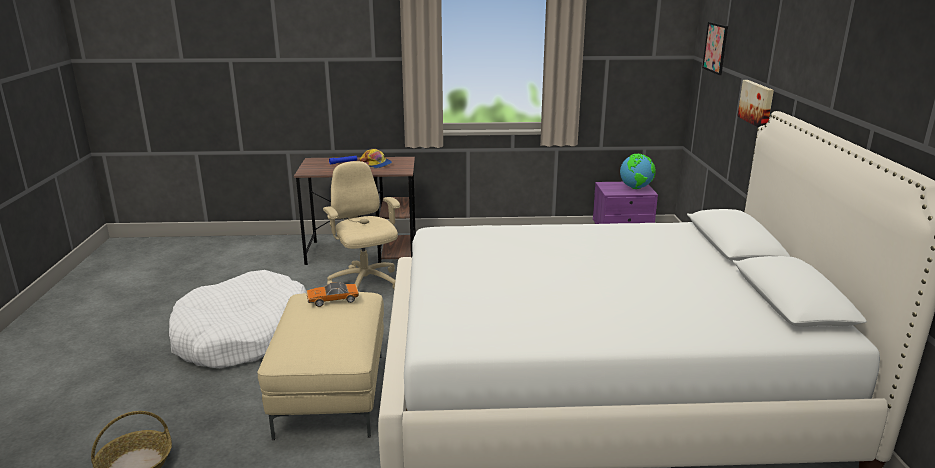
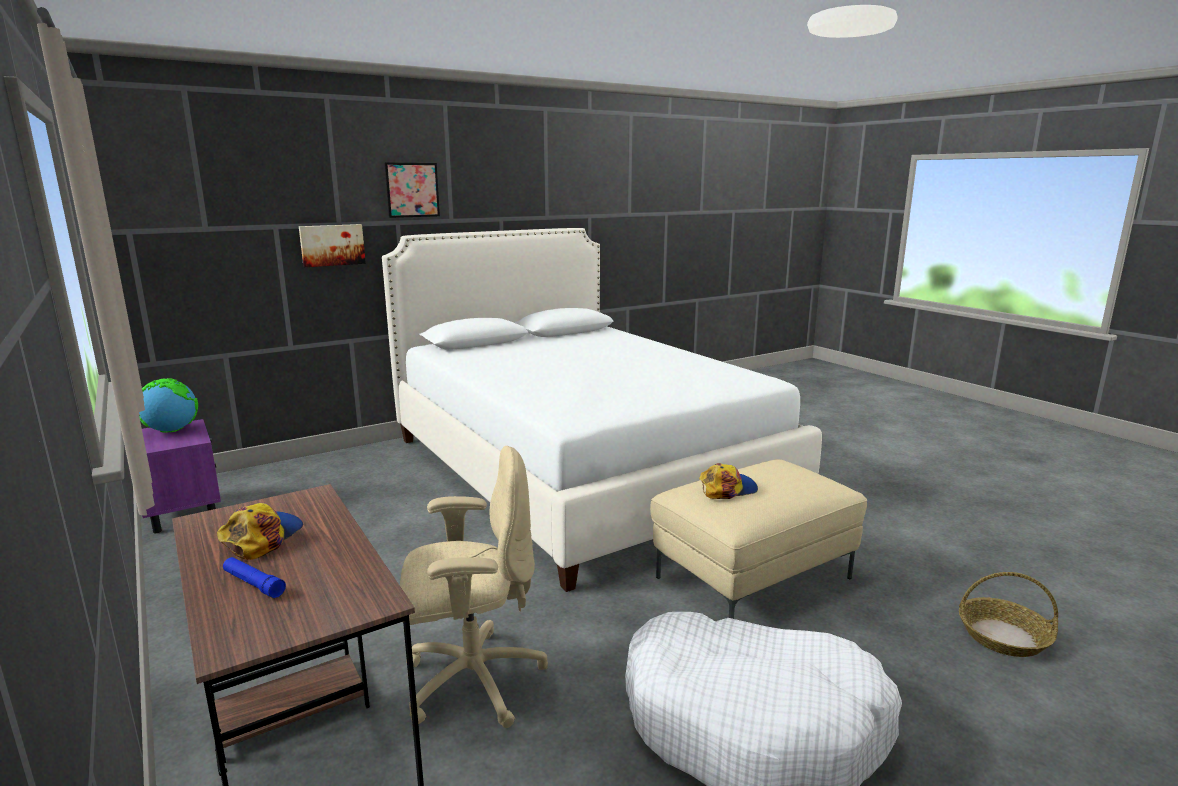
camera: 120 degrees left, 5 degrees down
(333, 299) = (727, 488): toy car -> cap
(365, 283) = (471, 681): beige office chair -> beige office chair turned 135 degrees counterclockwise
(715, 48) = (180, 206): picture -> picture (412, 190)

